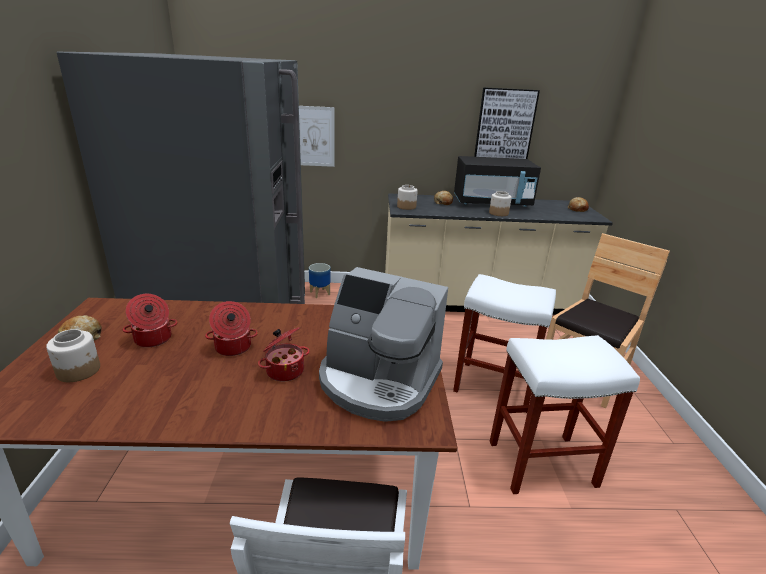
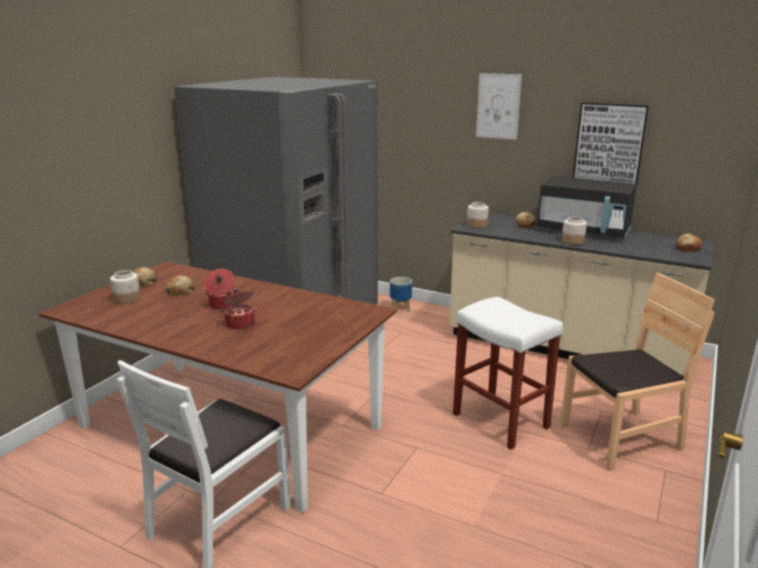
camera: 30 degrees right, 5 degrees down
(153, 339) = (180, 291): cooking pot -> bread
(314, 136) = (409, 149): picture -> picture (498, 106)
(378, 381) = (293, 343): coffee machine -> none
(542, 463) = (483, 488): white stool -> none

